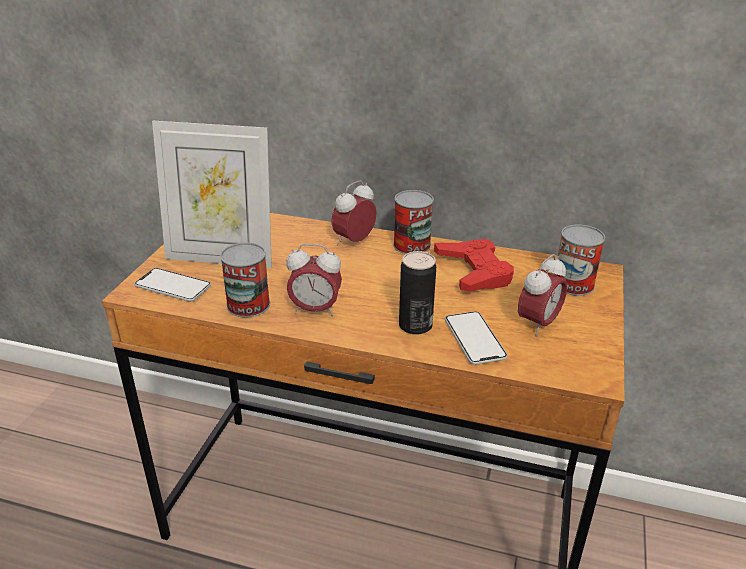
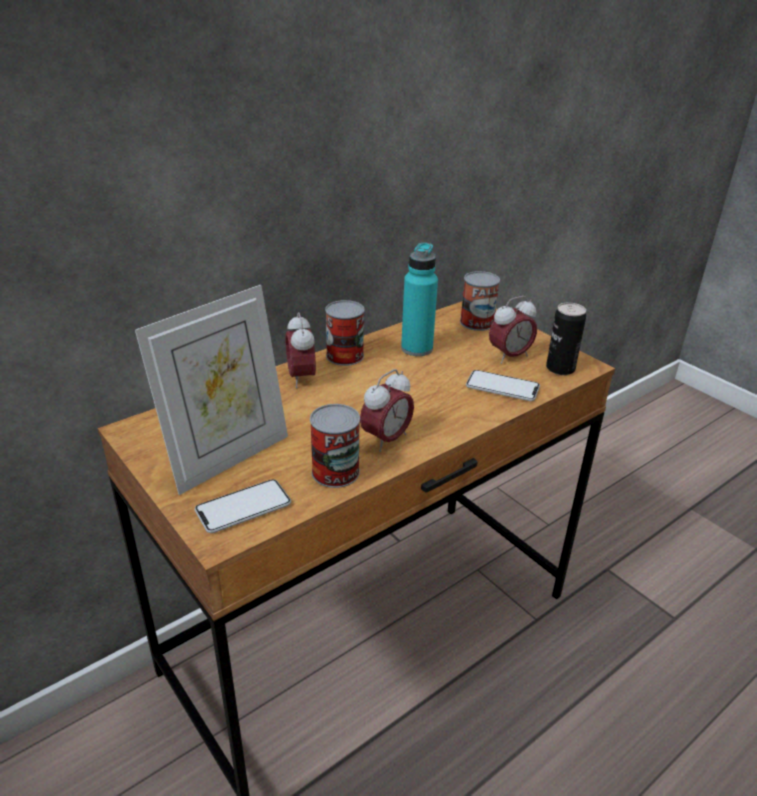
camera: 55 degrees left, 0 degrees up
(415, 325) = (460, 403): can -> can (560, 368)
(474, 271) = (416, 348): red game controller -> turquoise bottle
(538, 324) = (509, 356): alarm clock -> alarm clock turned 75 degrees clockwise

